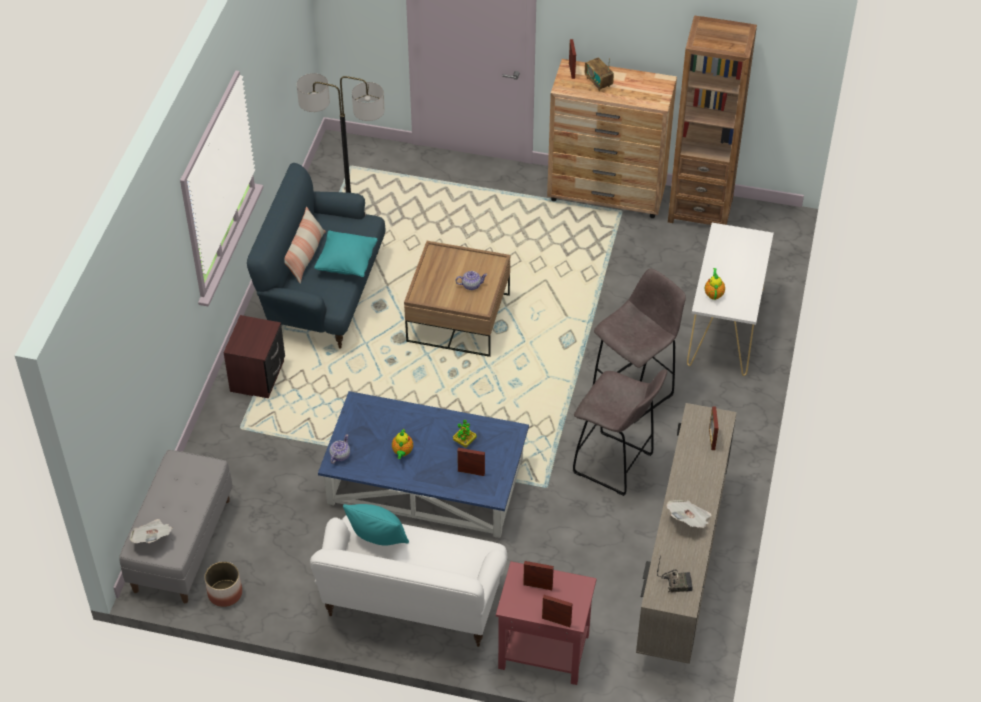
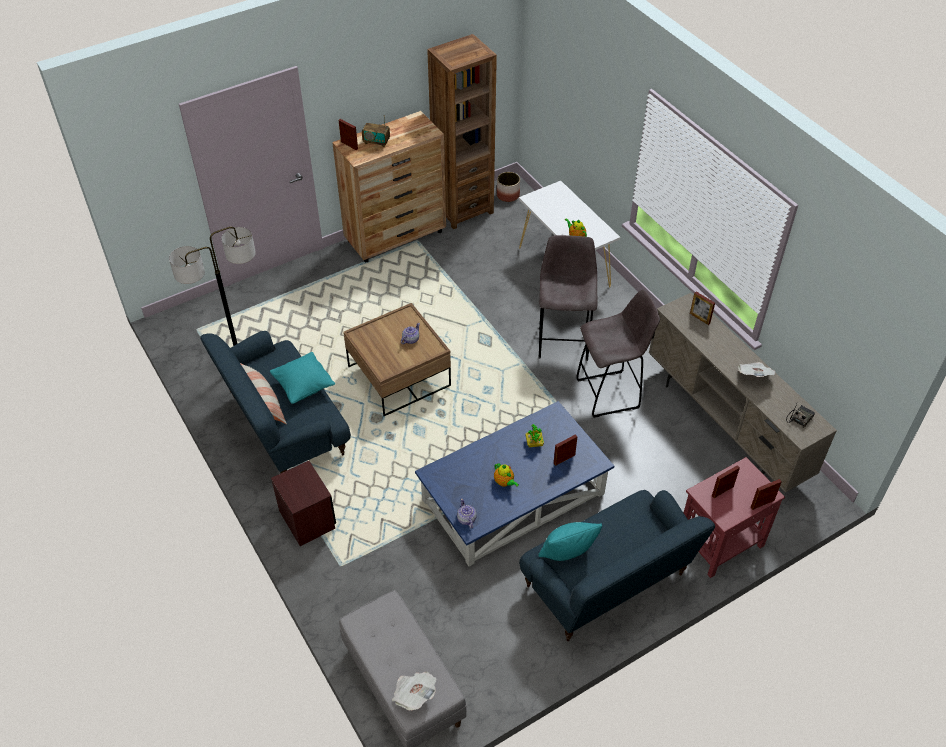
camera: 45 degrees left, 0 degrees up
(225, 593) = (478, 692): planter -> planter (507, 195)
(413, 602) = (607, 583): white sofa -> blue sofa

